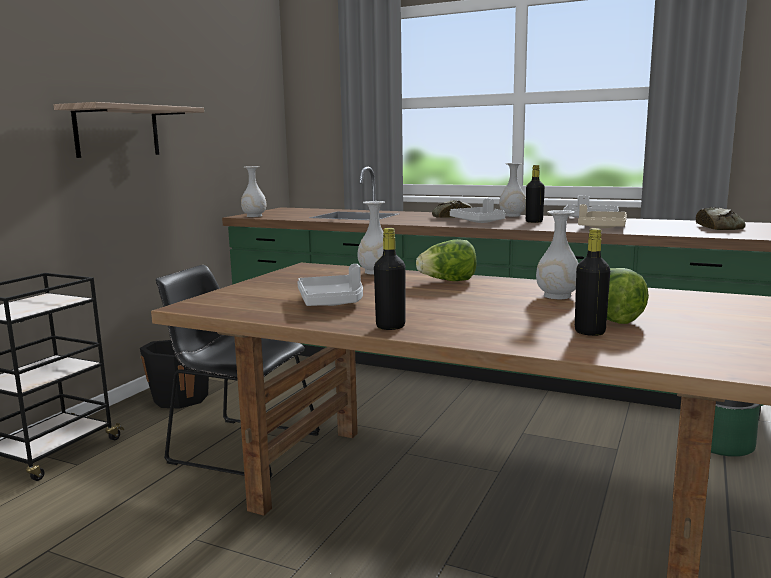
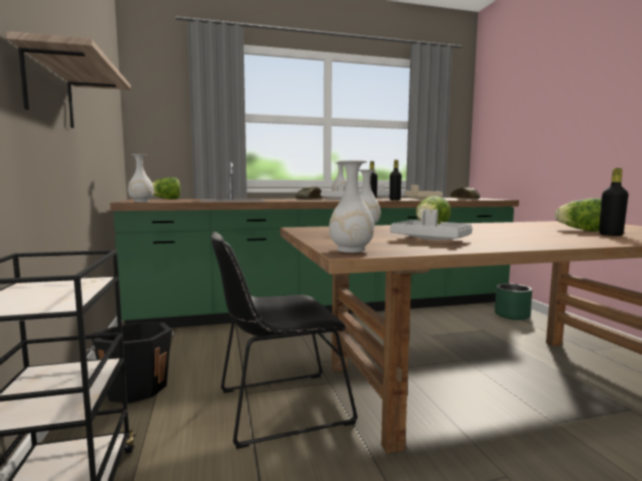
camera: 40 degrees left, 5 degrees down
(304, 209) = (166, 199): none -> lettuce
(390, 327) = (535, 244): black bottle -> black bottle (395, 200)
(557, 296) = (514, 226): white vase -> white vase (350, 250)

